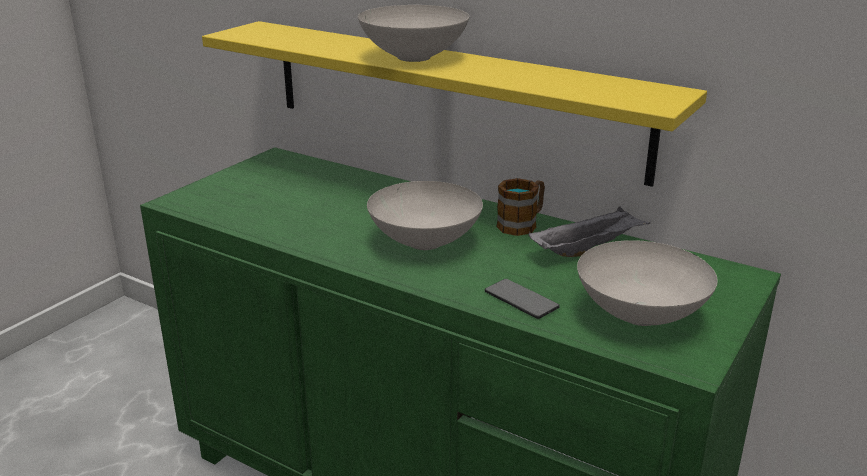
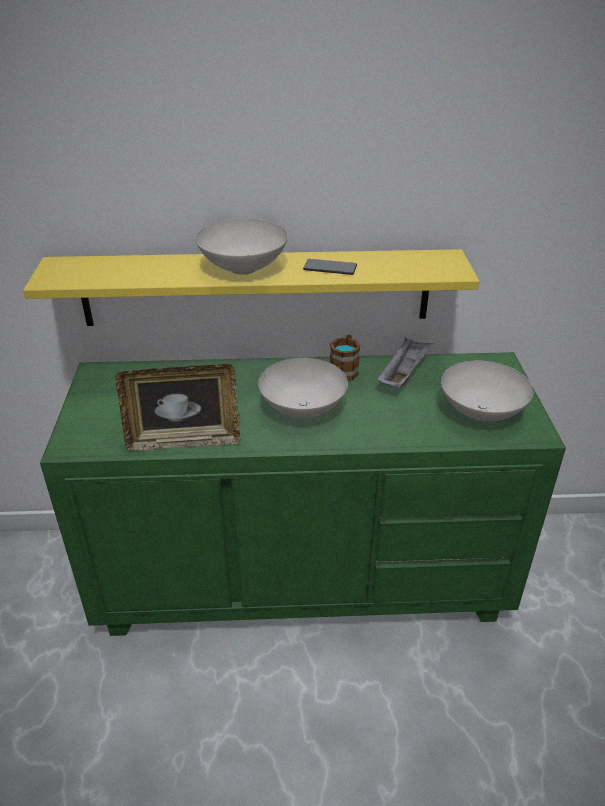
camera: 35 degrees left, 10 degrees up
(273, 228) = (184, 440): none -> picture frame
(521, 300) = (411, 430): phone -> phone (330, 268)

